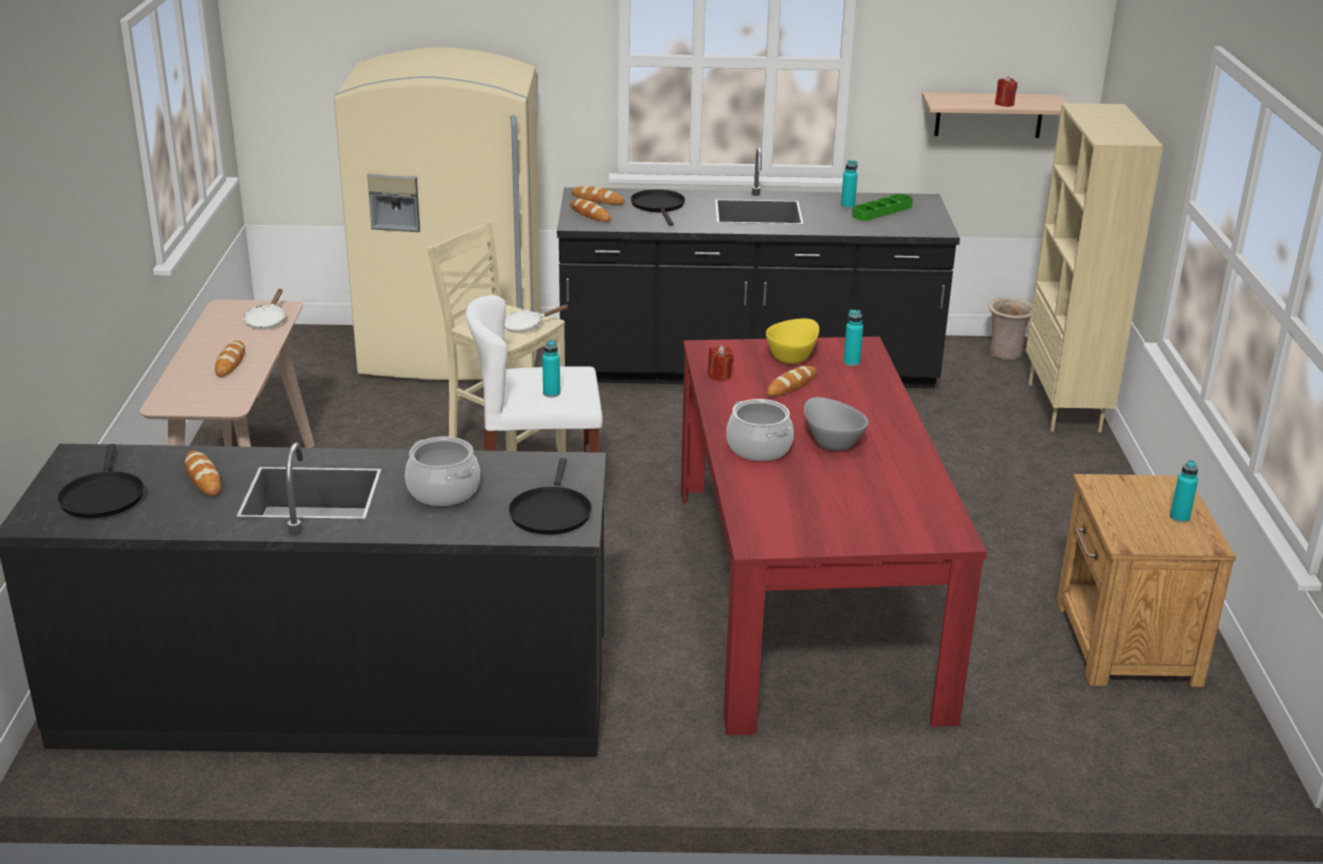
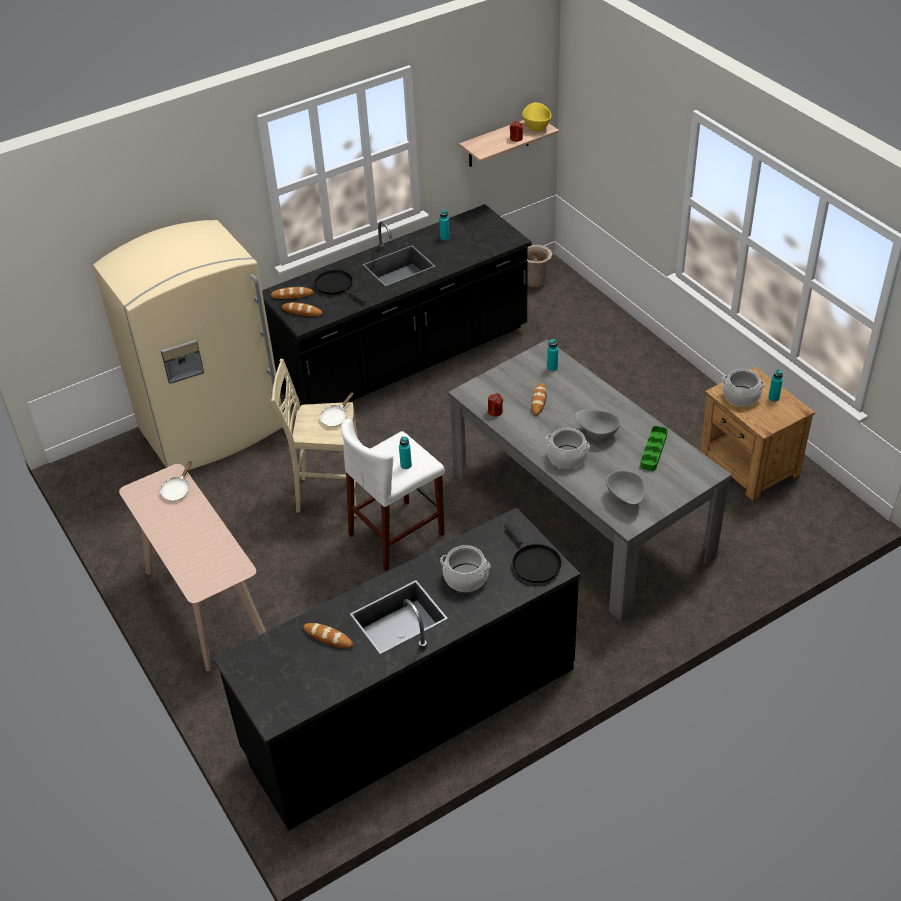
camera: 30 degrees left, 15 degrees up
(102, 497) = (290, 681): black frying pan -> none
(230, 362) = (197, 535): bread -> none
(267, 321) = (177, 490): white frying pan -> white frying pan turned 45 degrees clockwise
(786, 517) = (625, 499): none -> grey bowl
(793, 356) = (518, 377): yellow bowl -> yellow bowl (536, 126)
(804, 595) = (580, 513): red dining table -> grey dining table
(882, 211) = (468, 235): green tray -> green tray (653, 450)
(1065, 407) = (599, 311): beige bookcase -> none
(1126, 498) = (741, 396): none -> cooking pot

